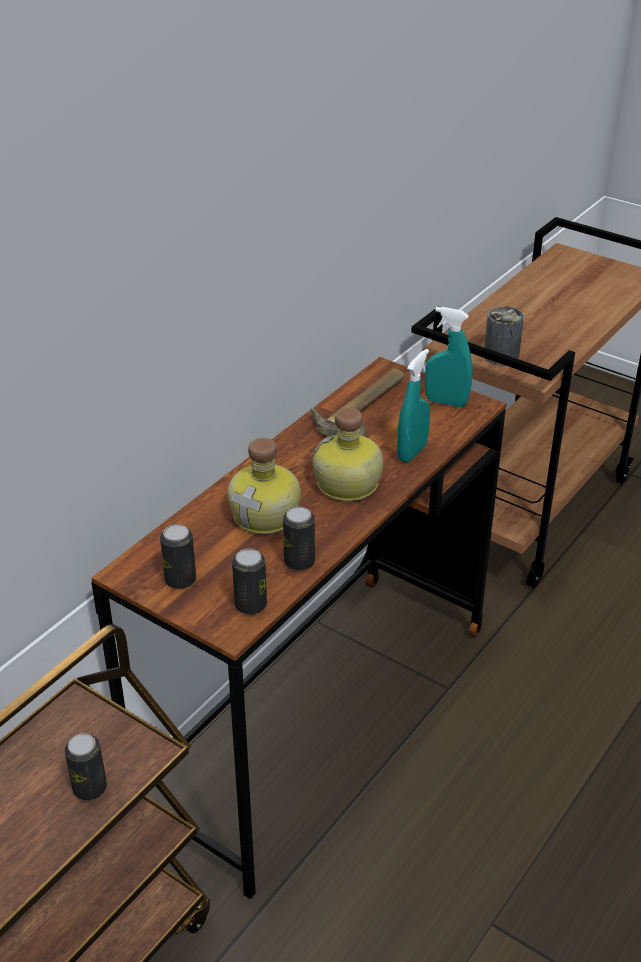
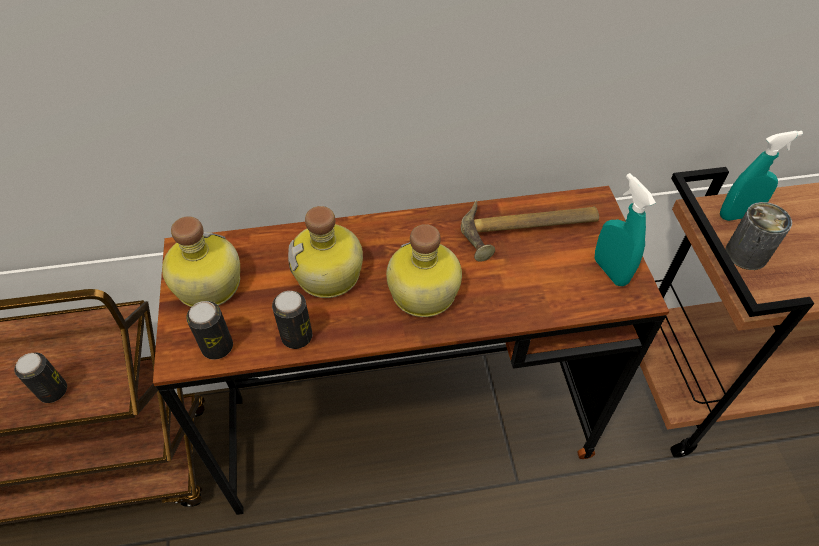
camera: 45 degrees right, 15 degrees up
(180, 580) = (206, 285): can -> bottle
(412, 452) = (514, 301): turquoise spray bottle -> turquoise spray bottle (738, 215)

